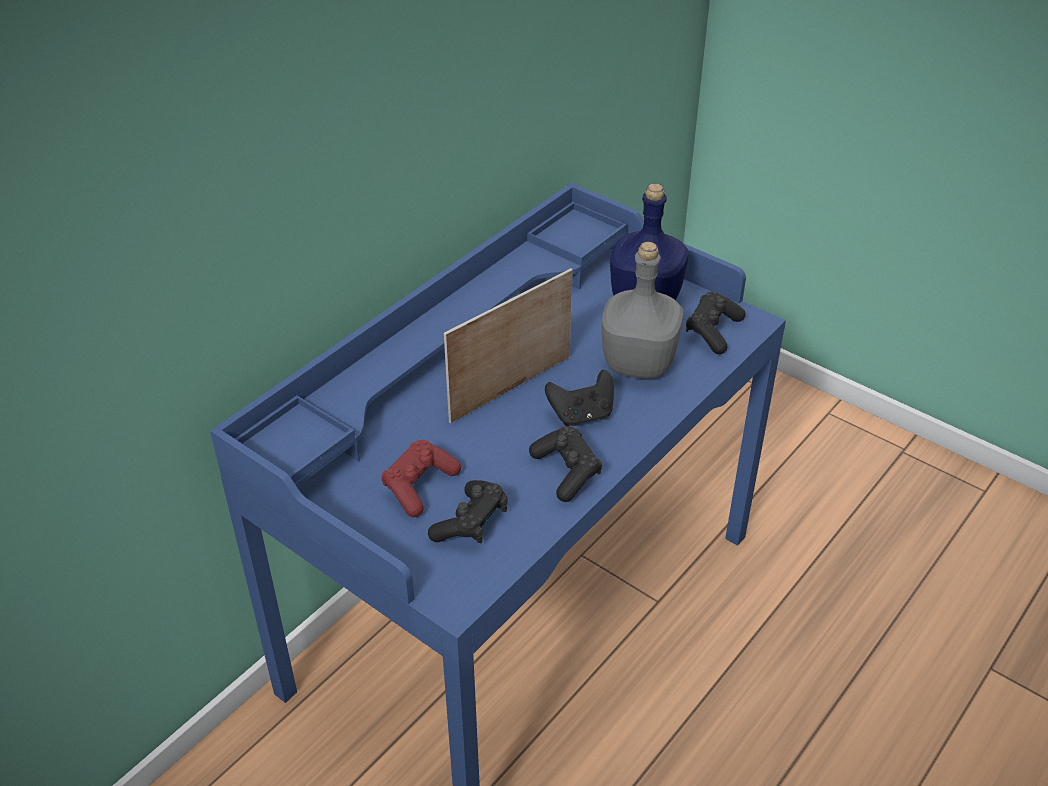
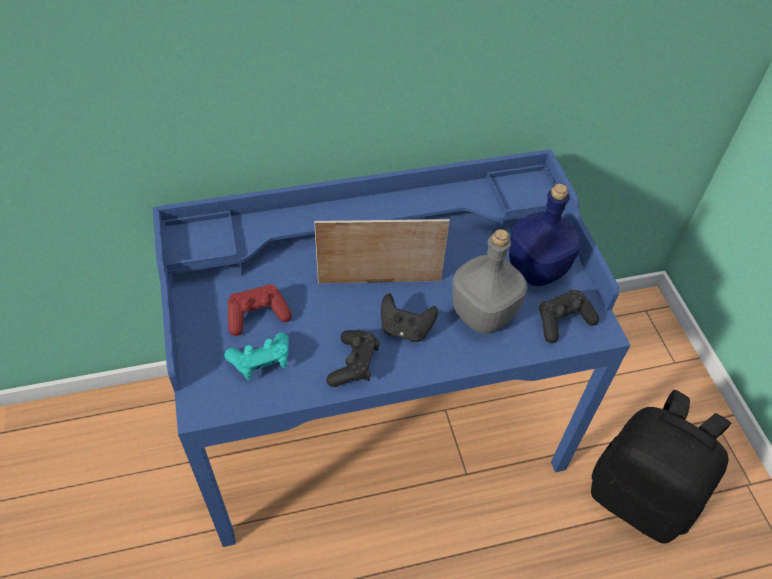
camera: 35 degrees right, 10 degrees up
(471, 523) = (261, 361): black game controller -> turquoise game controller
(829, 518) = (640, 497): none -> black backpack

